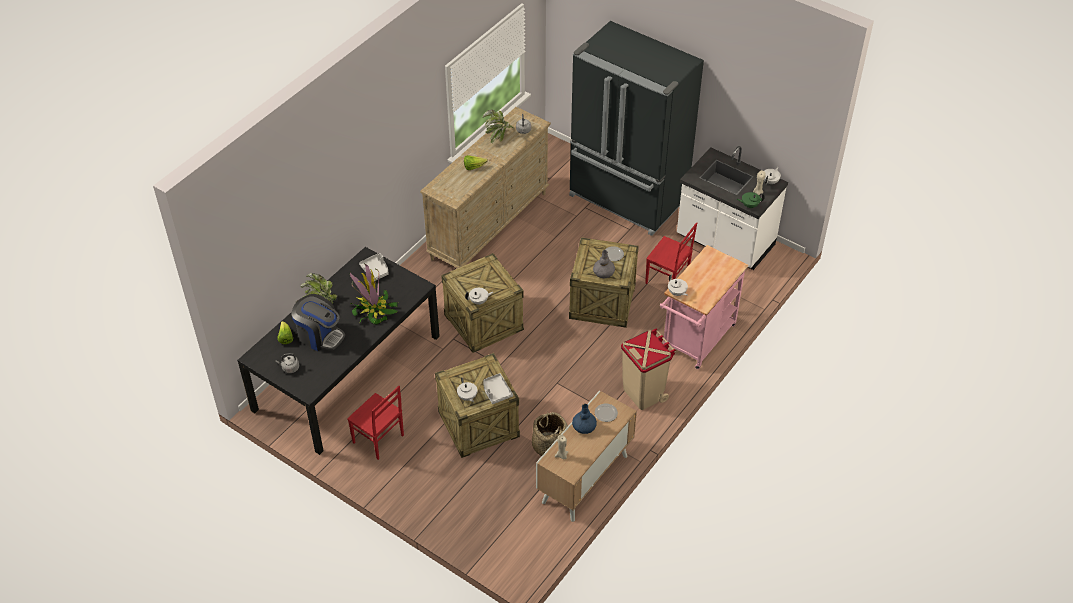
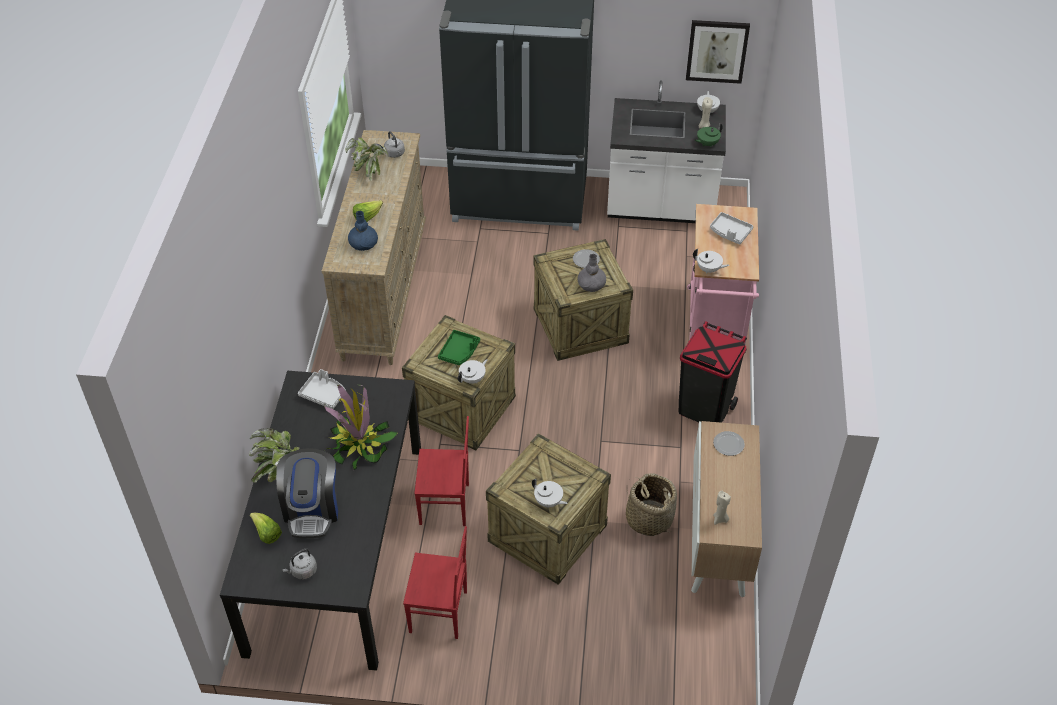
camera: 30 degrees left, 0 degrees up
(320, 335) = (312, 509): coffee machine -> coffee machine turned 90 degrees clockwise
(484, 280) = (459, 352): none -> green tray
(496, 391) = (578, 479): grey tray -> grey tray (730, 232)
(584, 426) = (717, 472): blue vase -> blue vase (363, 243)
(643, 393) = (704, 408): beige trash can -> black trash can
(667, 279) = (631, 271): red chair -> red chair (445, 505)
(786, 138) = (717, 51): none -> picture

